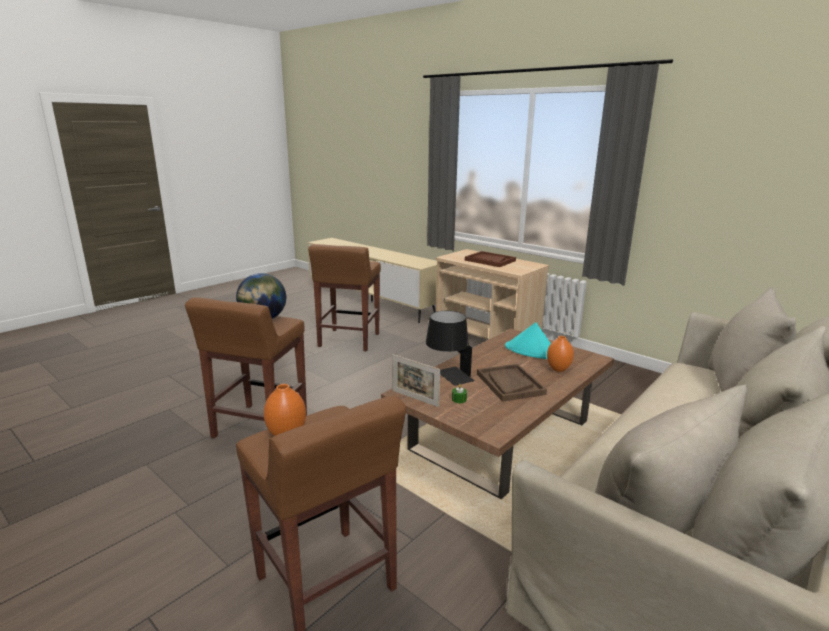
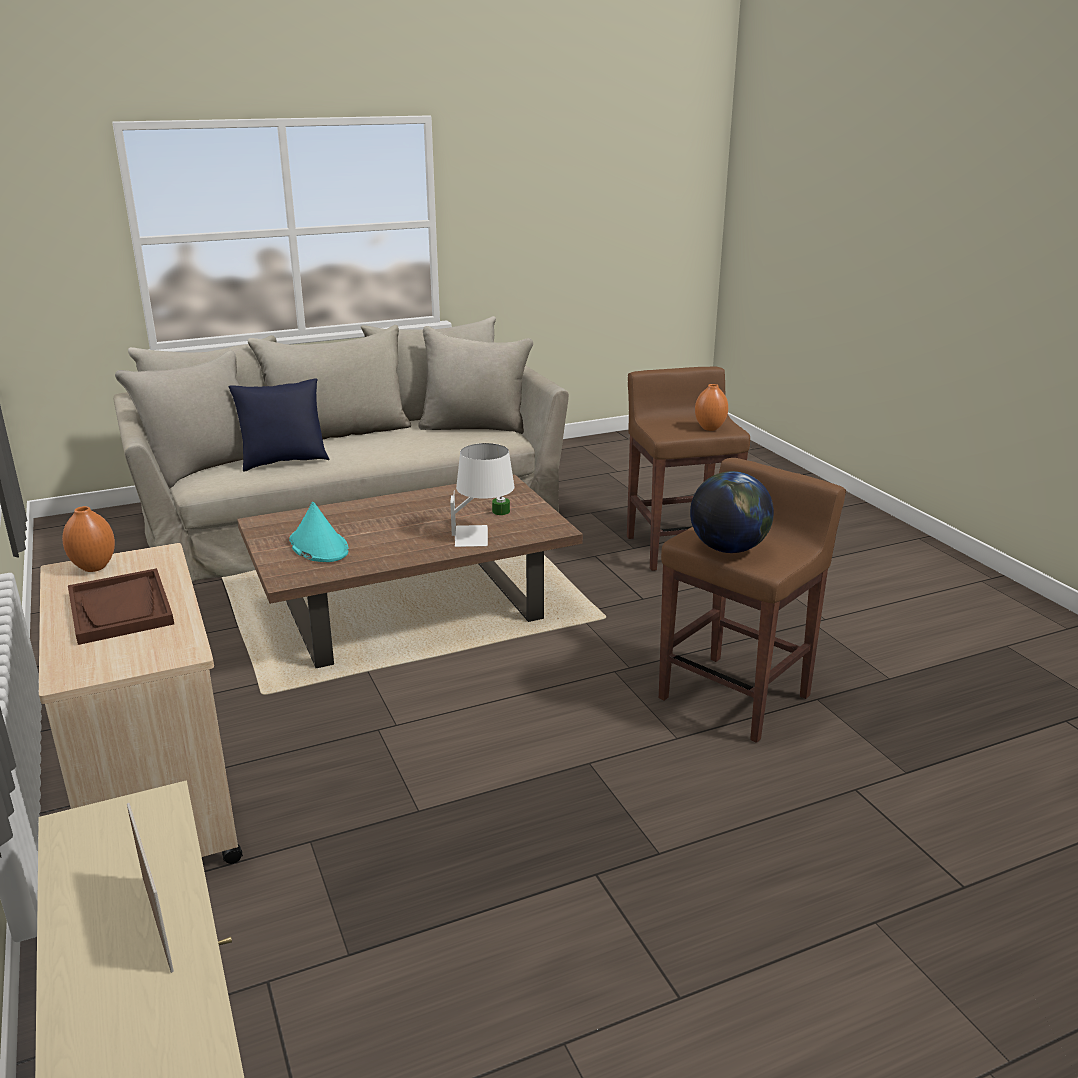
camera: 155 degrees left, 5 degrees up
(348, 340) = (478, 912): brown stool -> none
(415, 398) = (548, 521): picture frame -> picture frame (157, 923)
(448, 377) = (482, 535): black table lamp -> white table lamp
(510, 384) = (421, 515): brown tray -> none
(558, 369) = (335, 518): orange vase -> orange vase (95, 567)
(693, 401) = (284, 462): none -> blue pillow

